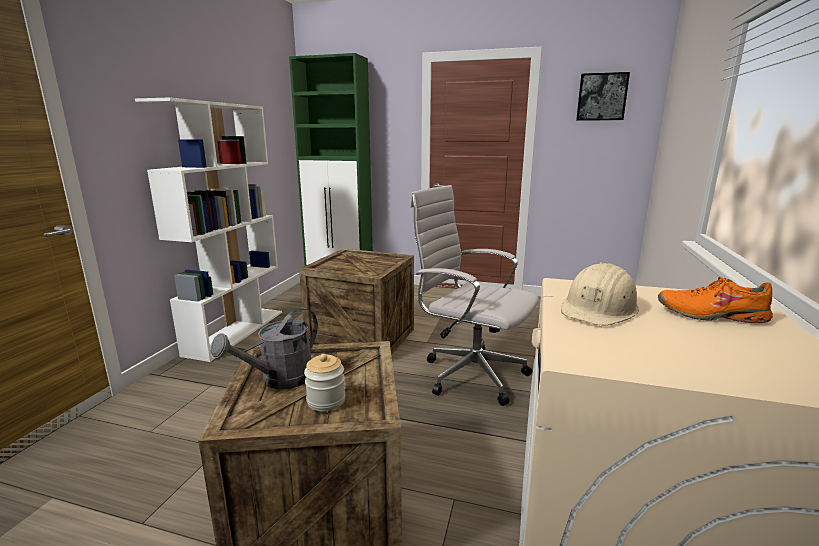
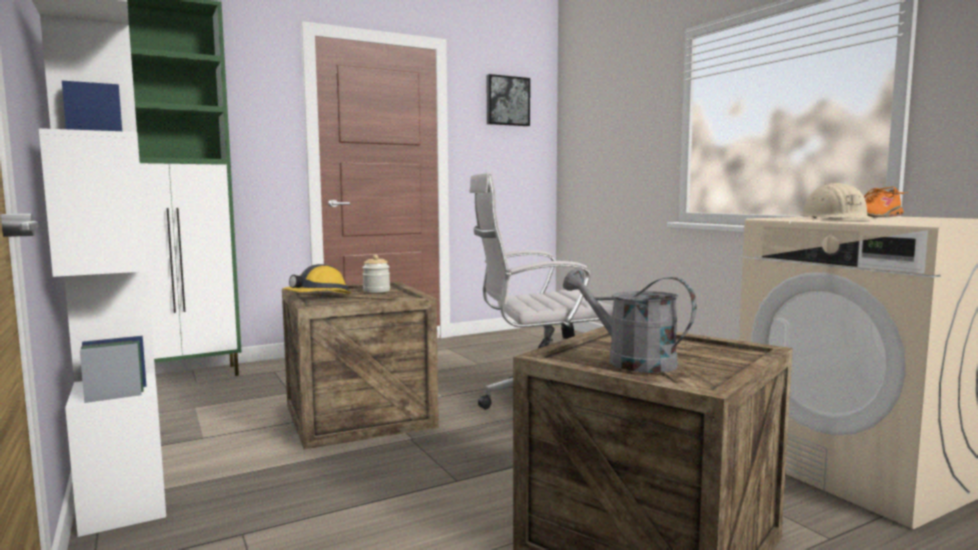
camera: 45 degrees left, 10 degrees down
(279, 380) = (629, 361): grey watering can -> grey watering can turned 135 degrees clockwise
(326, 401) = (706, 356): jar -> jar (376, 291)
(338, 260) = (318, 297): none -> hard hat

